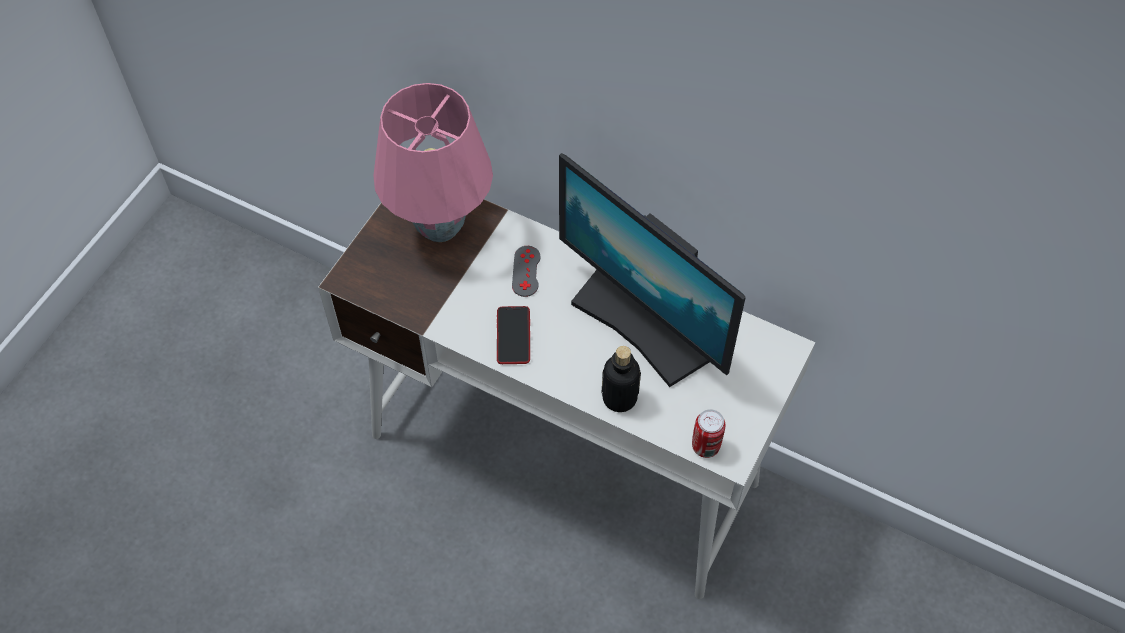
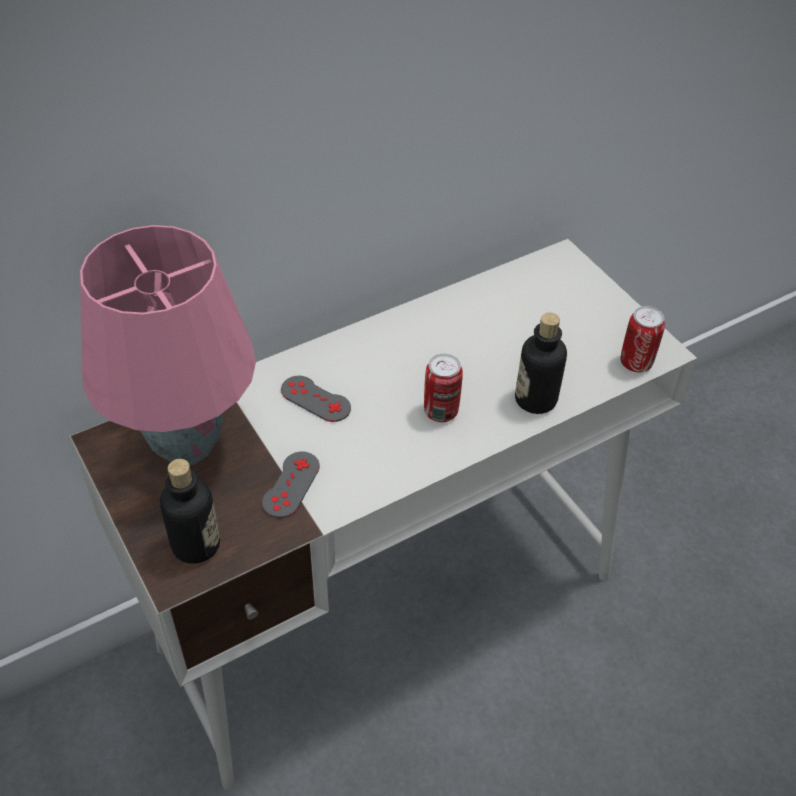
camera: 60 degrees left, 10 degrees down
(373, 276) = (196, 545): none -> bottle
(448, 297) = (291, 484): none -> grey game controller
(513, 336) = (391, 449): phone -> none
(566, 347) = (441, 411): none -> can
(643, 324) = (459, 340): monitor -> none

